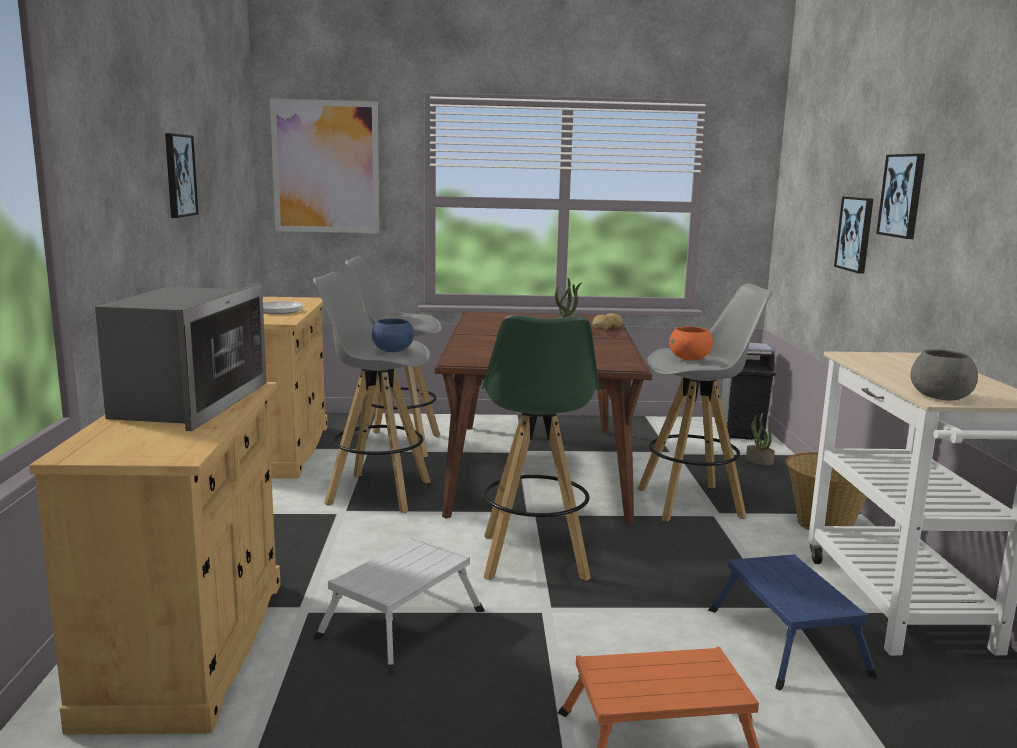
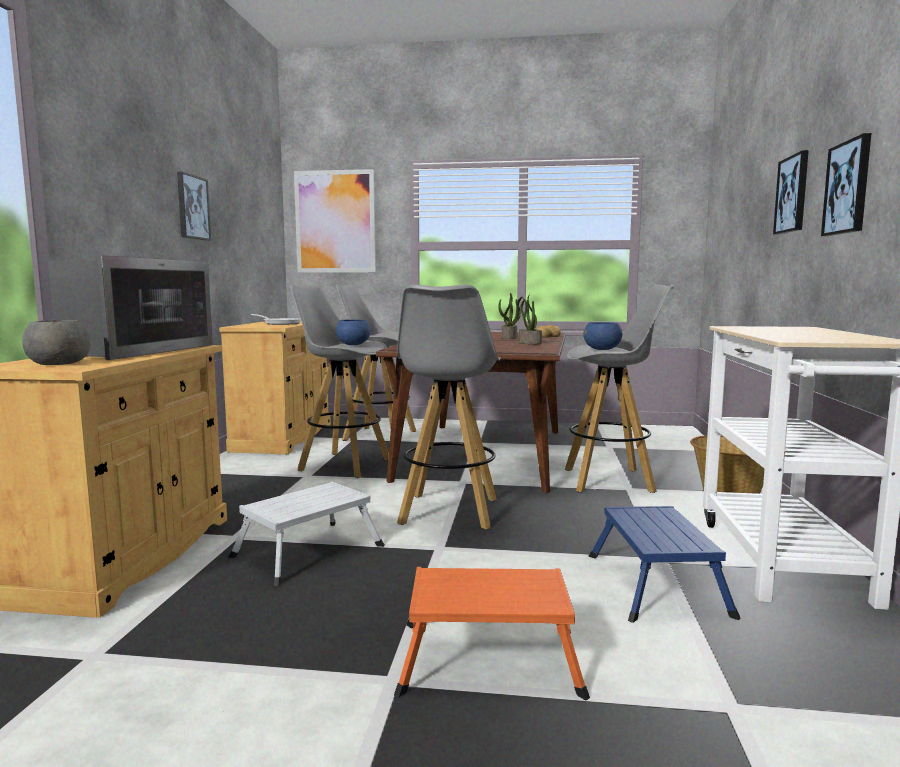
camera: 10 degrees right, 5 degrees down
(533, 558) = (448, 512): green stool -> grey stool
(690, 359) = (602, 349): orange bowl -> blue bowl
(742, 434) = (677, 436): grey trash can -> none
(758, 461) = (684, 454): potted plant -> potted plant (529, 343)
(855, 234) = (759, 242): picture -> picture (848, 188)
(941, 397) = (799, 339): grey bowl -> grey bowl (58, 363)

